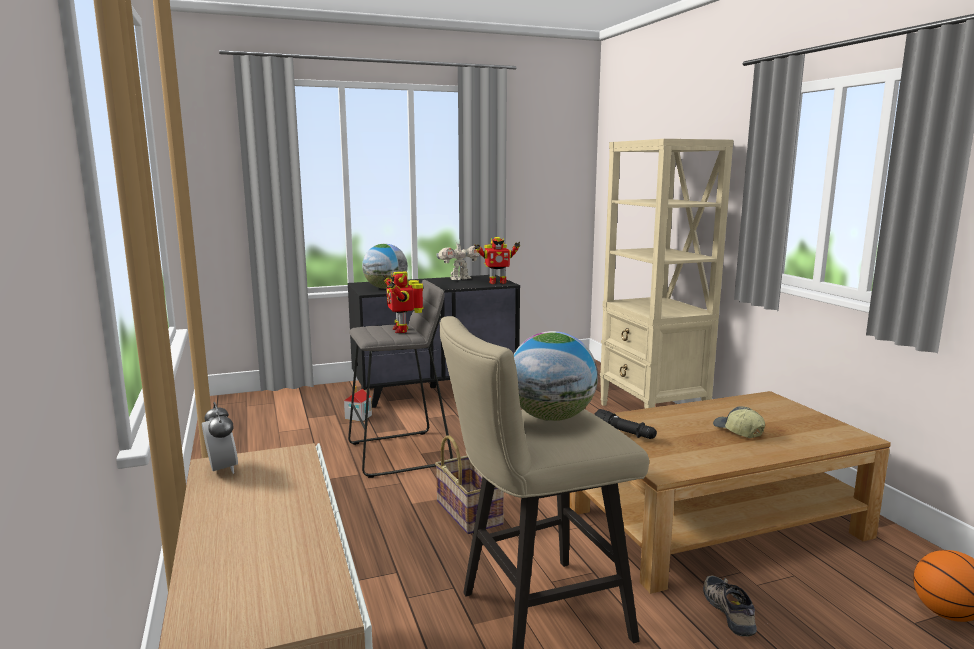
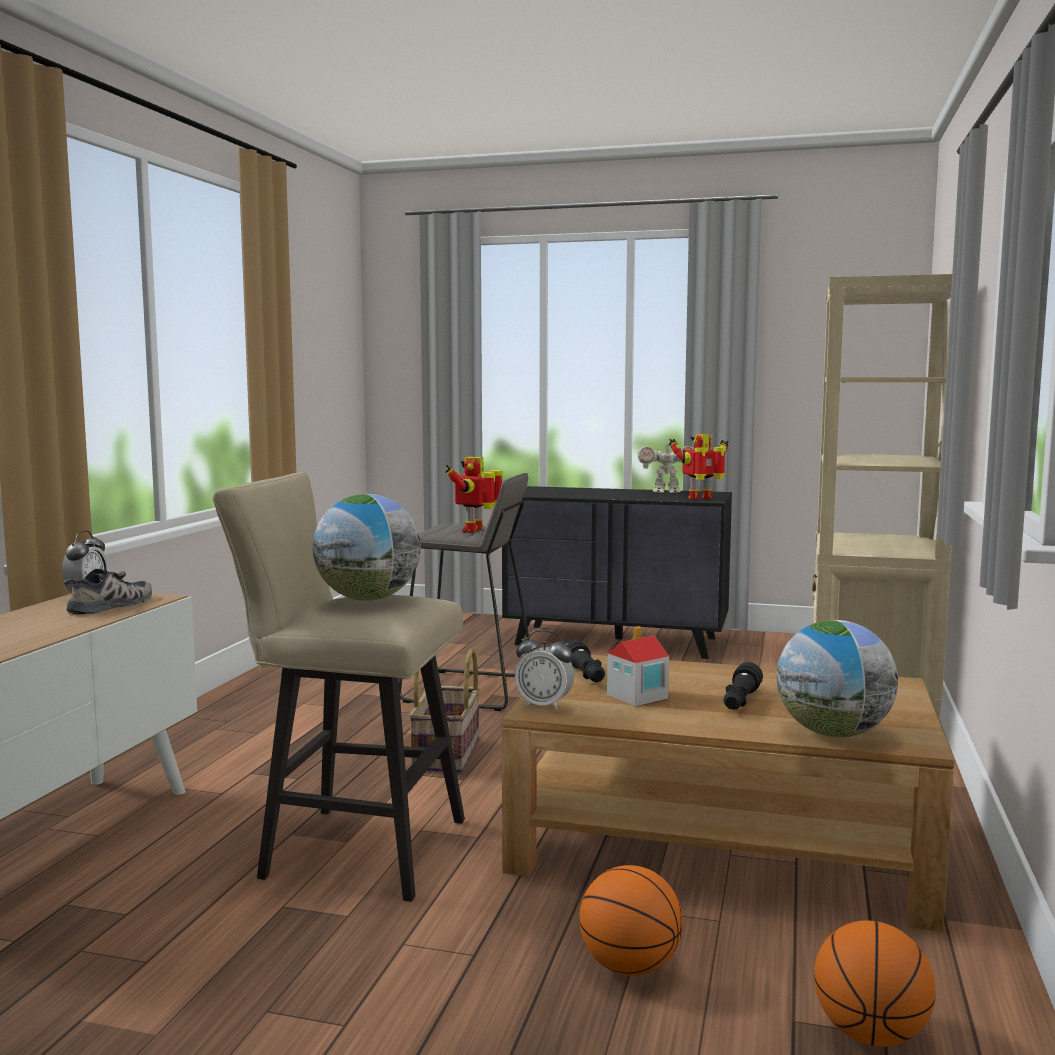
camera: 35 degrees right, 5 degrees down
(358, 417) = (486, 650): toy house -> toy house (636, 696)
(385, 288) = (550, 493): globe -> globe (833, 733)
(497, 282) = (701, 498): toy robot -> toy robot turned 135 degrees clockwise
(657, 466) = (544, 705): none -> alarm clock
(731, 611) = (564, 918): shoe -> shoe (112, 605)
(737, 431) = (740, 701): cap -> black flashlight
(809, 628) = (630, 967): none -> basketball

